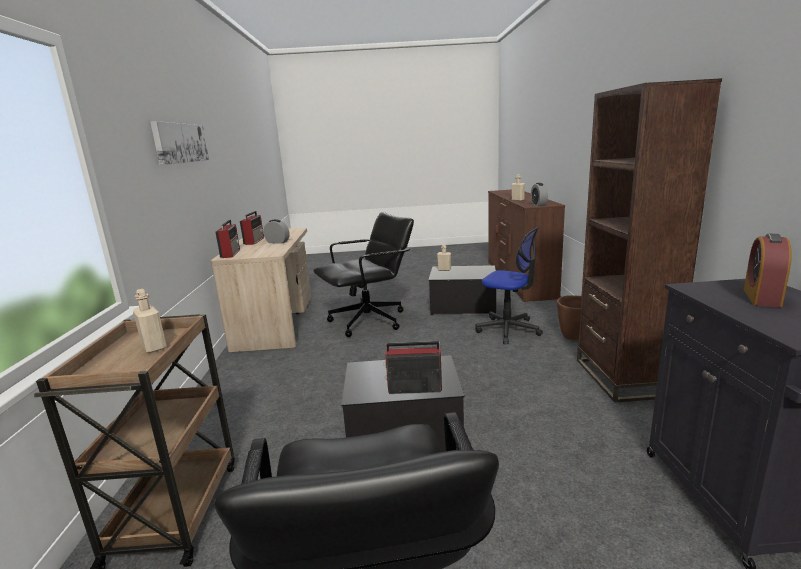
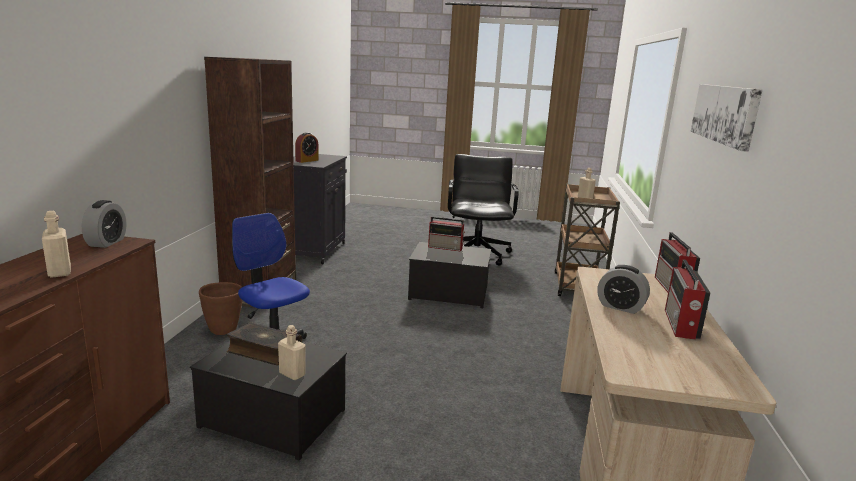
camera: 170 degrees left, 0 degrees up
(369, 321) = (450, 419): black office chair -> none
(471, 273) = (264, 351): none -> book

